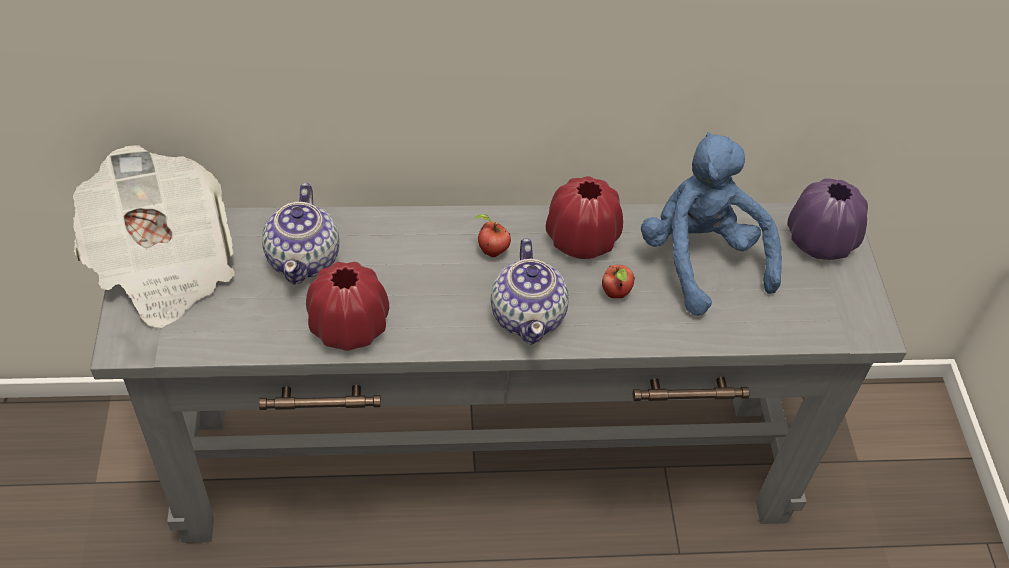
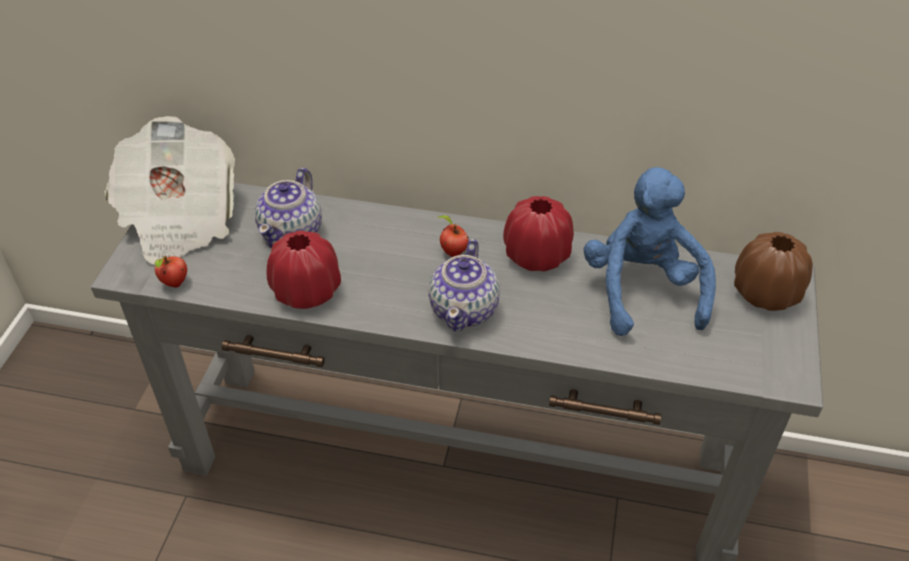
camera: 20 degrees right, 5 degrees down
(616, 294) = (551, 305): apple -> apple (175, 284)
(819, 241) = (765, 293): purple vase -> brown vase

